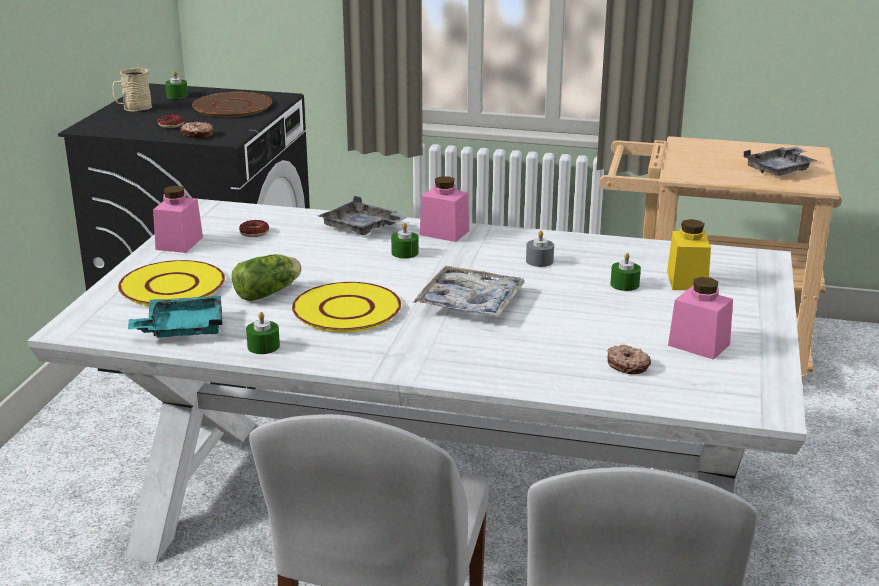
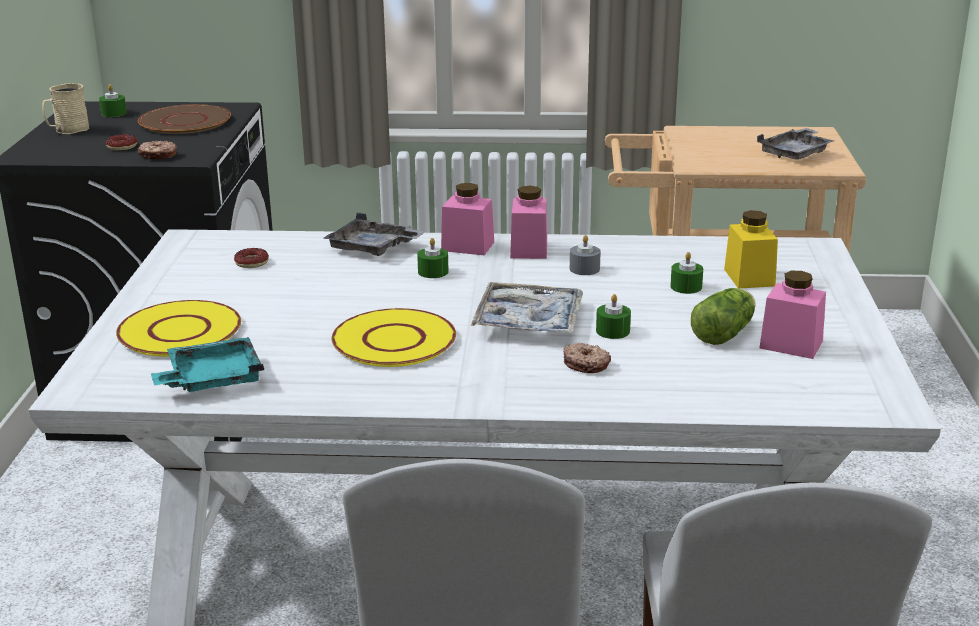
camera: 10 degrees left, 0 degrees up
(179, 243) = (168, 281): pink jar -> pink jar (529, 249)
(263, 346) = (315, 390): green candle -> green candle (613, 331)
(269, 292) = (297, 328): lettuce -> lettuce (725, 333)
(628, 365) = (726, 373): donut -> donut (586, 364)

